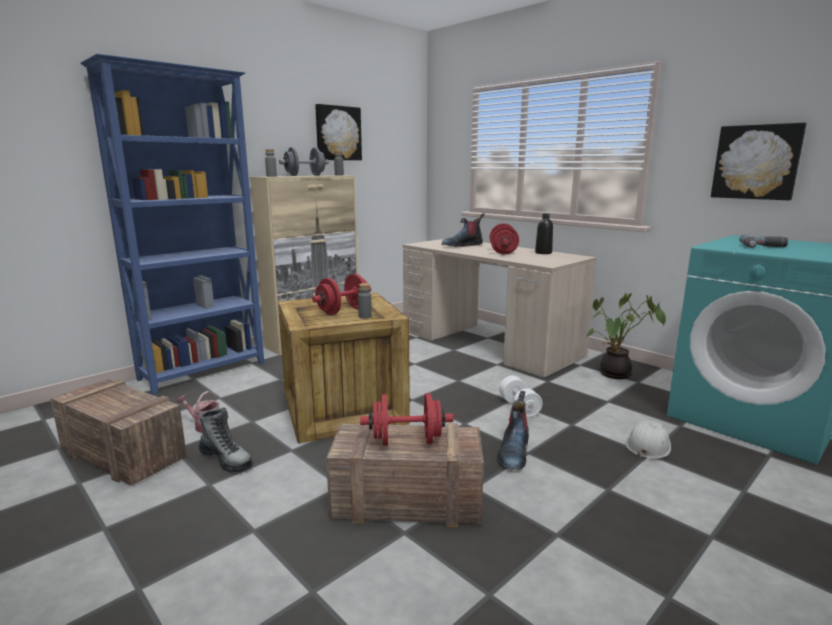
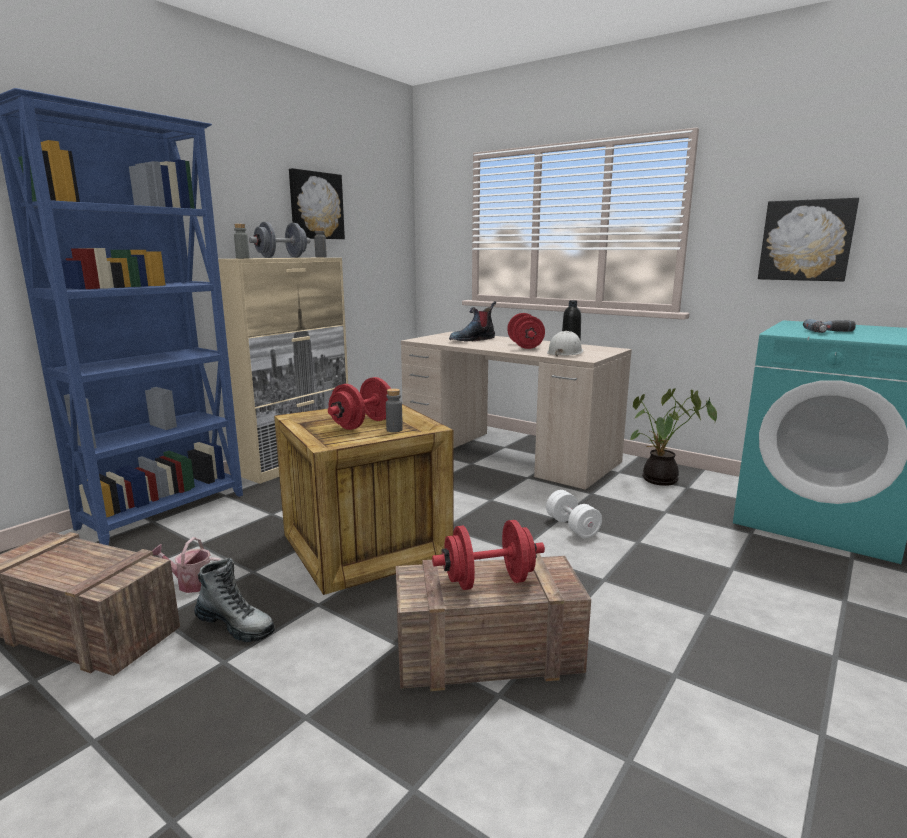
camera: 10 degrees left, 0 degrees up
(514, 452) = (587, 580): boot -> none
(648, 446) = (728, 559): white hard hat -> white hard hat (565, 353)

